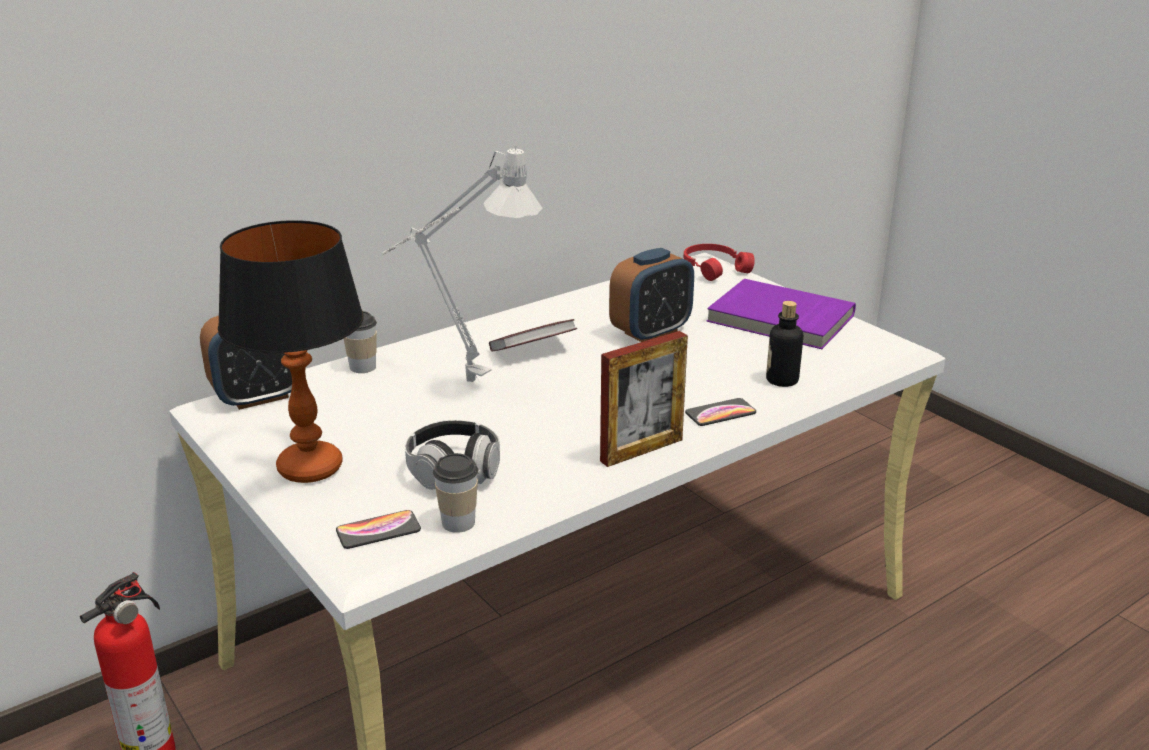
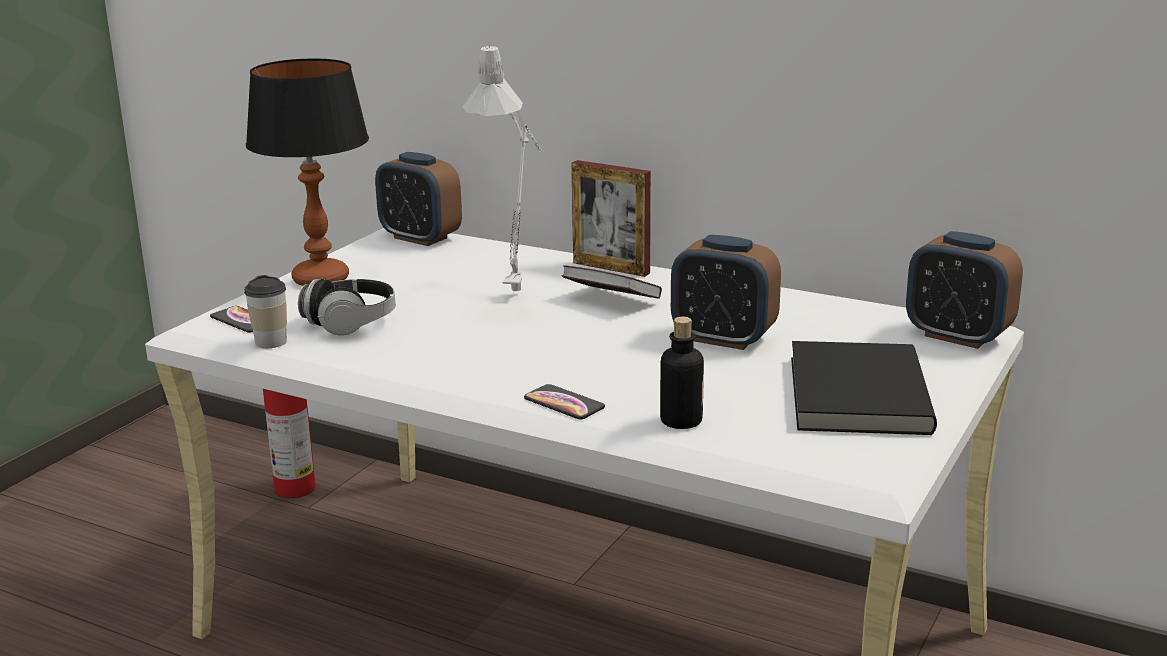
camera: 65 degrees right, 5 degrees down
(362, 367) = (506, 253): cup -> none
(641, 450) = (449, 383): picture frame -> picture frame (611, 268)
(714, 268) = (958, 336): red headphones -> alarm clock
(779, 319) = (854, 394): purple book -> black book

